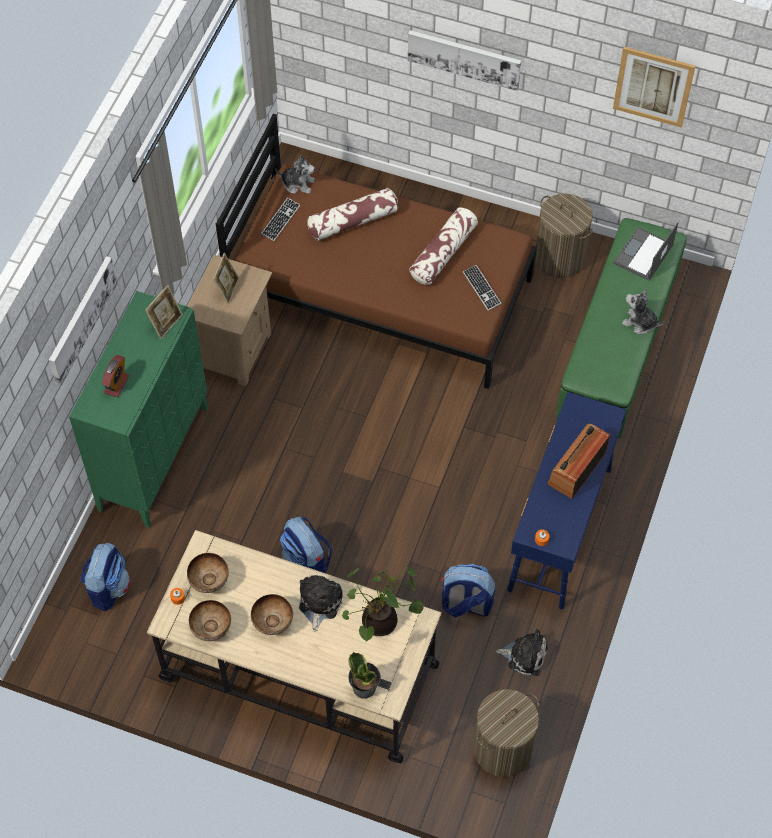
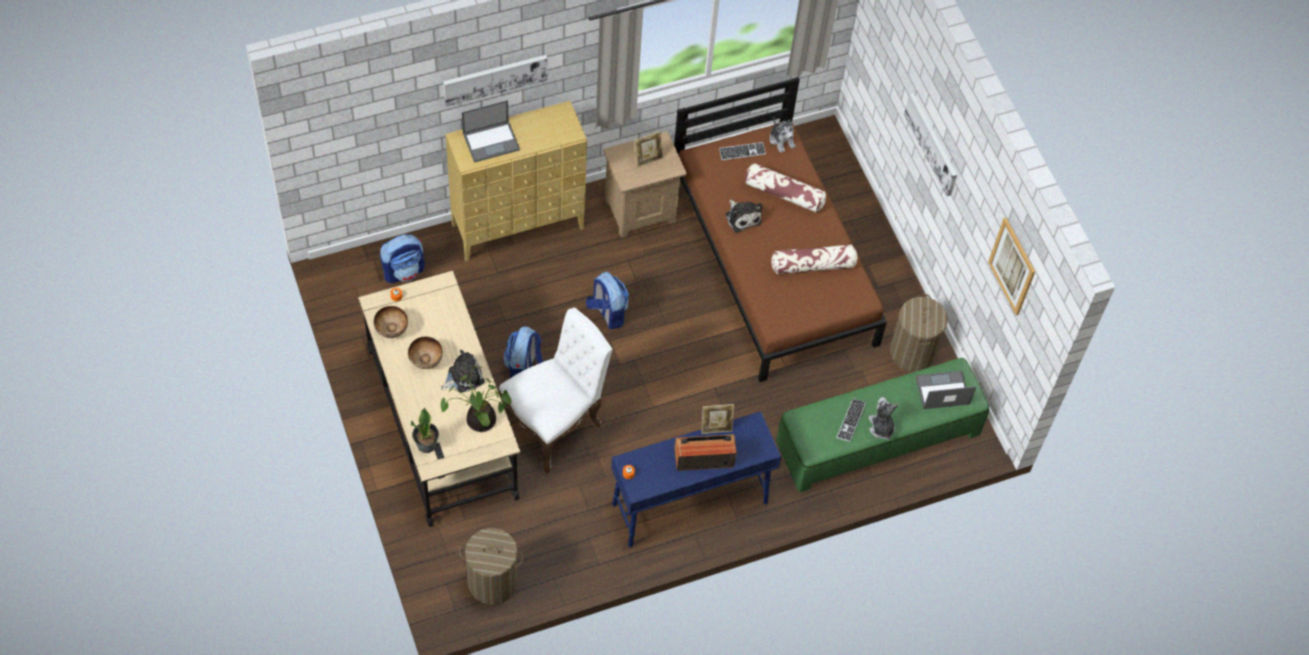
camera: 45 degrees right, 0 degrees up
(116, 384) = (491, 141): alarm clock -> laptop
(156, 458) = (519, 227): green dresser -> beige dresser
(166, 323) = (561, 134): picture frame -> picture frame (716, 427)
(209, 581) = (423, 305): bowl -> none
(386, 579) = (554, 424): none -> white chair
(465, 604) = (579, 485): backpack -> backpack (607, 312)
(481, 288) = (807, 308): keyboard -> keyboard (851, 420)
(524, 655) = (573, 547): plush toy -> plush toy (742, 217)

